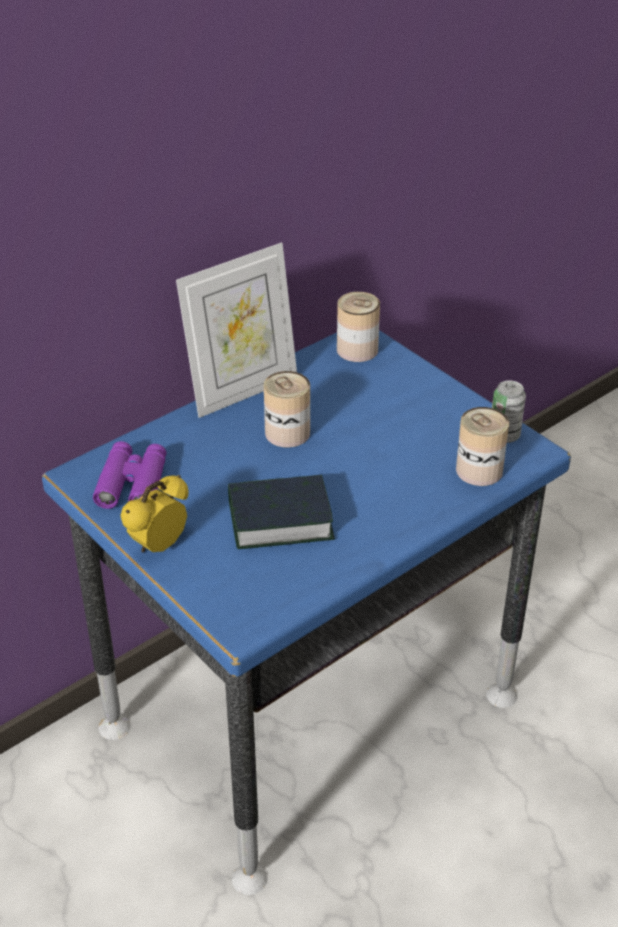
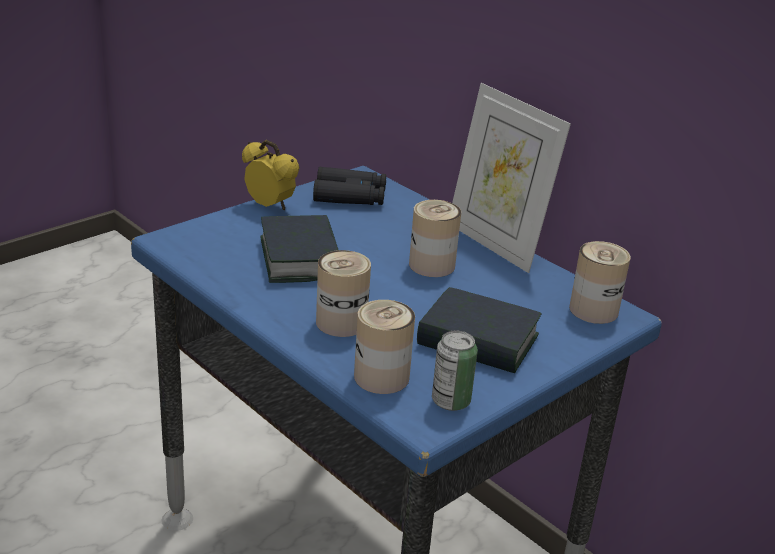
camera: 85 degrees right, 10 degrees down
(132, 484) = (350, 196): purple binoculars -> black binoculars
(398, 492) = (341, 322): none -> can
(415, 415) = (478, 341): none -> book

